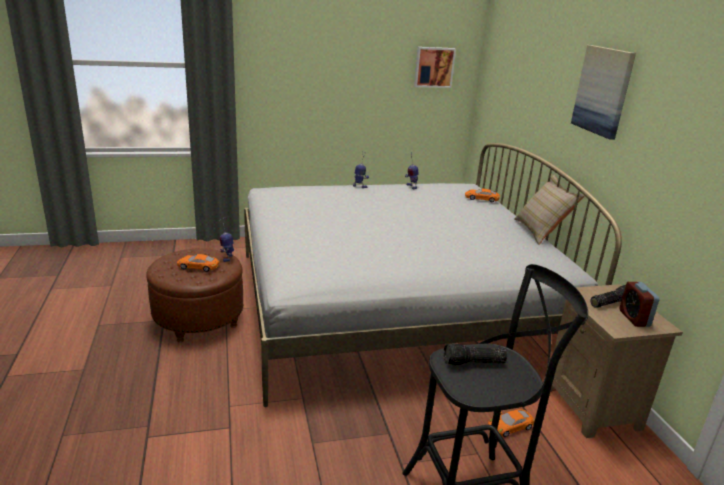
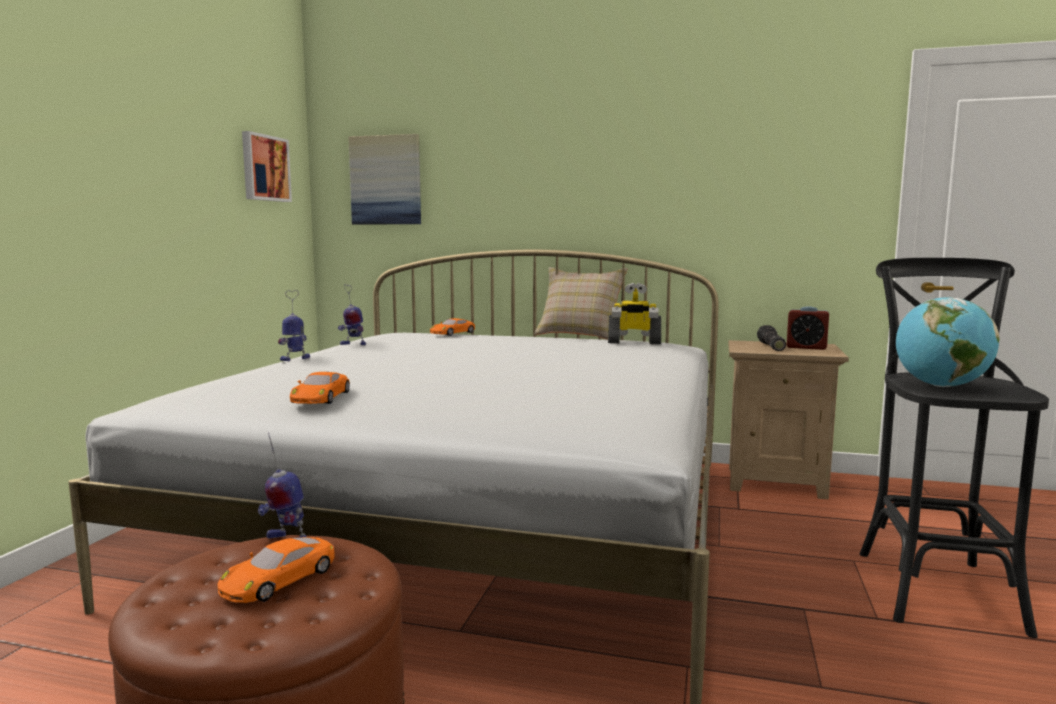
camera: 60 degrees left, 15 degrees down
(473, 363) = (940, 386): flashlight -> globe
(510, 426) = (801, 528): orange toy car -> orange toy car (321, 397)
(532, 251) = (633, 342): none -> toy robot
(603, 91) = (614, 143): picture -> picture (386, 180)

